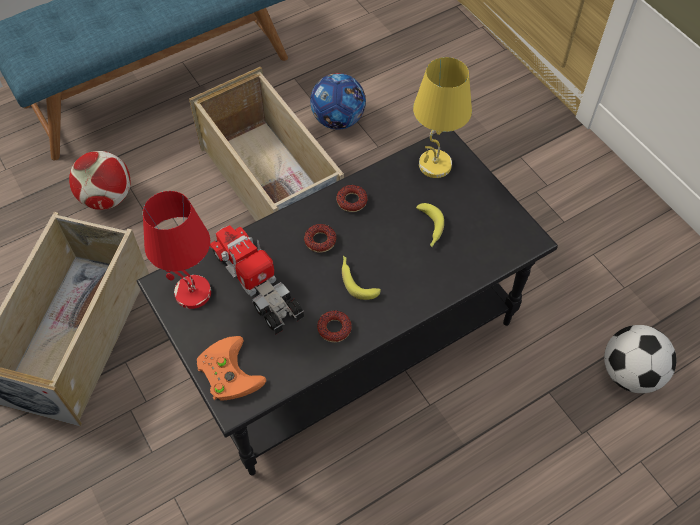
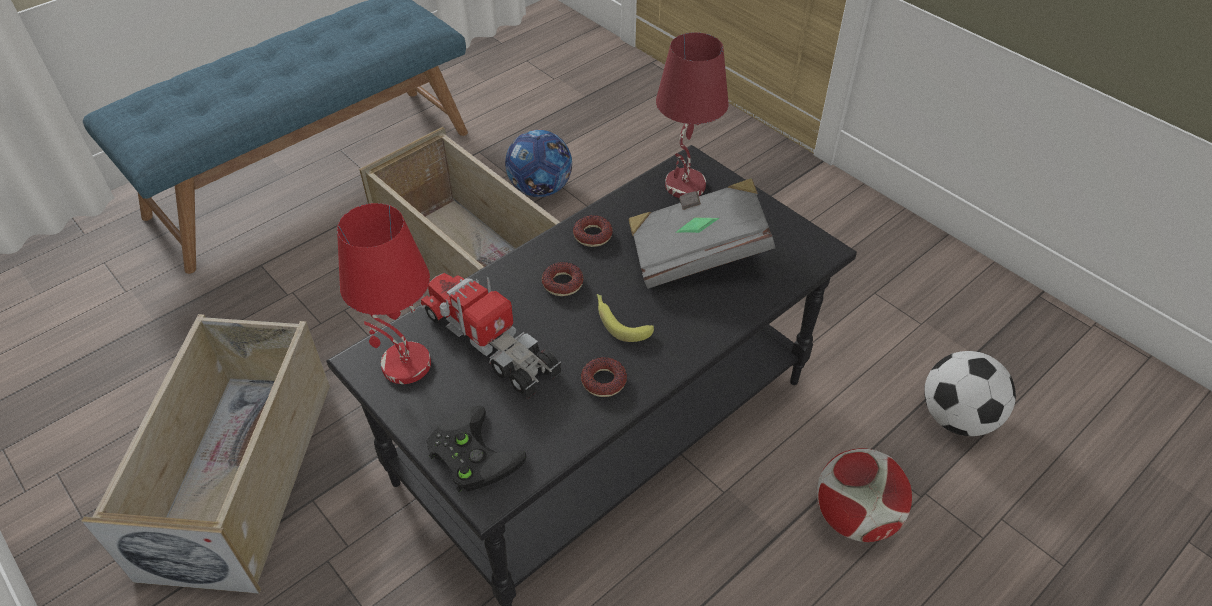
camera: 10 degrees left, 10 degrees down
(107, 198) = (264, 307): football -> football (854, 517)
(226, 371) = (469, 453): orange game controller -> black game controller
(429, 228) = (697, 253): banana -> grey book
(434, 166) = (685, 186): yellow table lamp -> red table lamp

